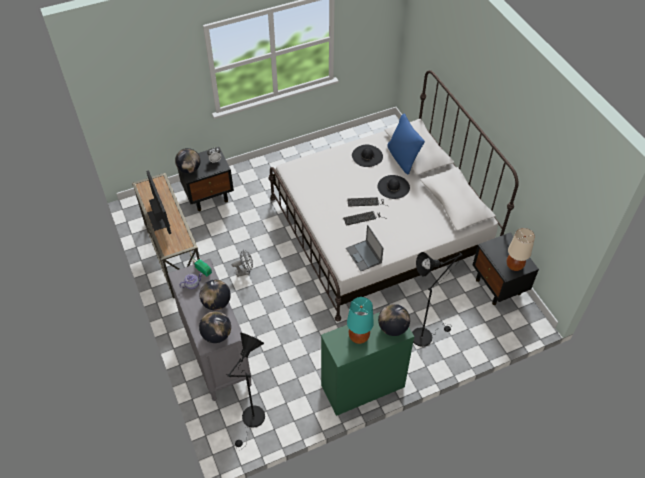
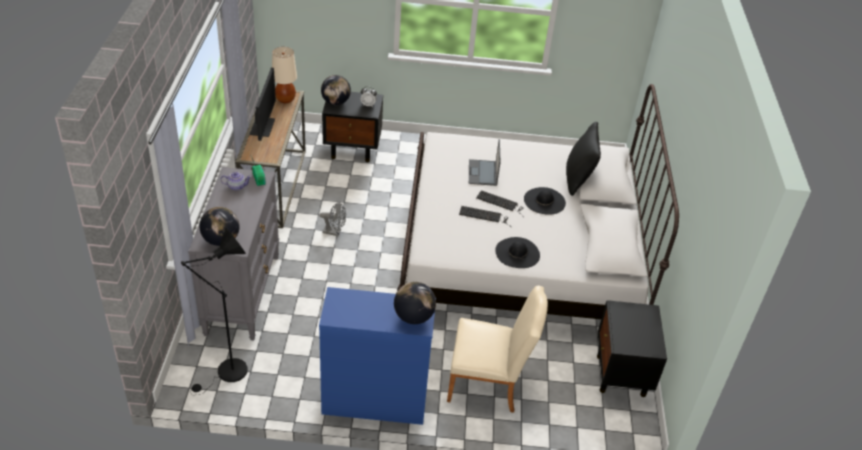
camera: 25 degrees right, 10 degrees down
(216, 303) = (246, 213): globe -> none
(358, 337) = (367, 308): turquoise table lamp -> none
(362, 386) = (375, 400): green dresser -> blue dresser
(364, 256) = (455, 251): laptop -> laptop (483, 173)
(367, 156) = (537, 161): black hat -> black hat (517, 253)
(403, 158) = (578, 179): blue pillow -> black pillow
(425, 335) = (489, 383): black floor lamp -> beige chair
(514, 265) = (637, 341): beige table lamp -> beige table lamp (285, 99)

